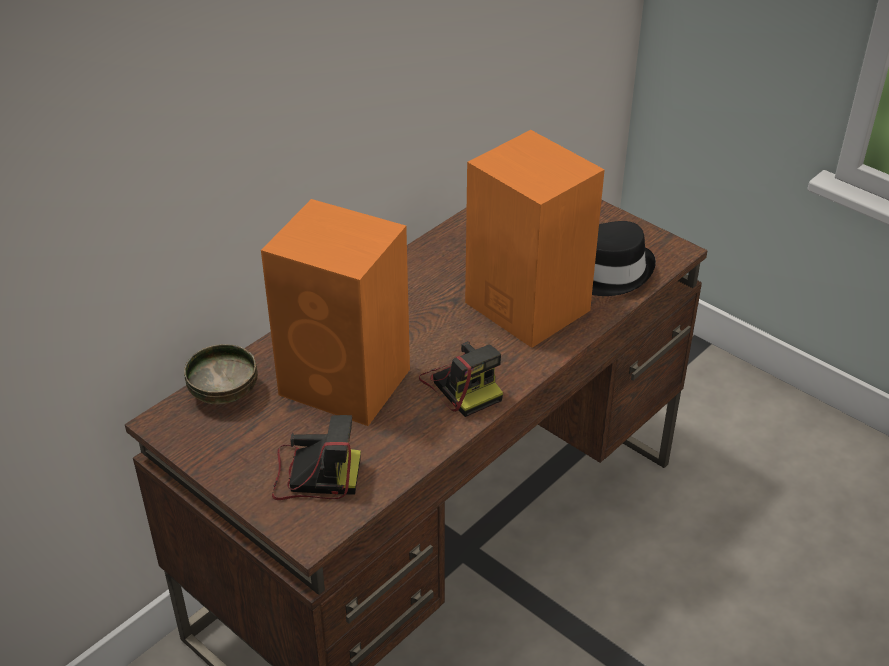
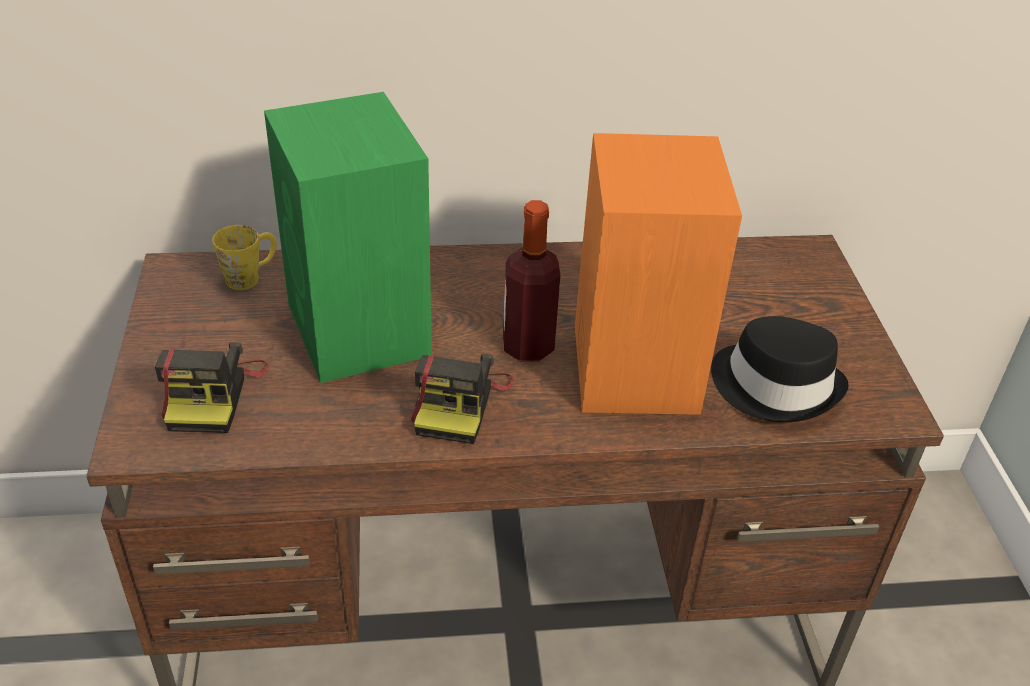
camera: 40 degrees right, 0 degrees up
(225, 392) = (251, 276): bowl -> yellow mug
(313, 475) = (213, 394): camera -> camera turned 45 degrees clockwise
(347, 383) = (359, 332): orange speaker -> green speaker
(456, 330) = (528, 347): none -> bottle

